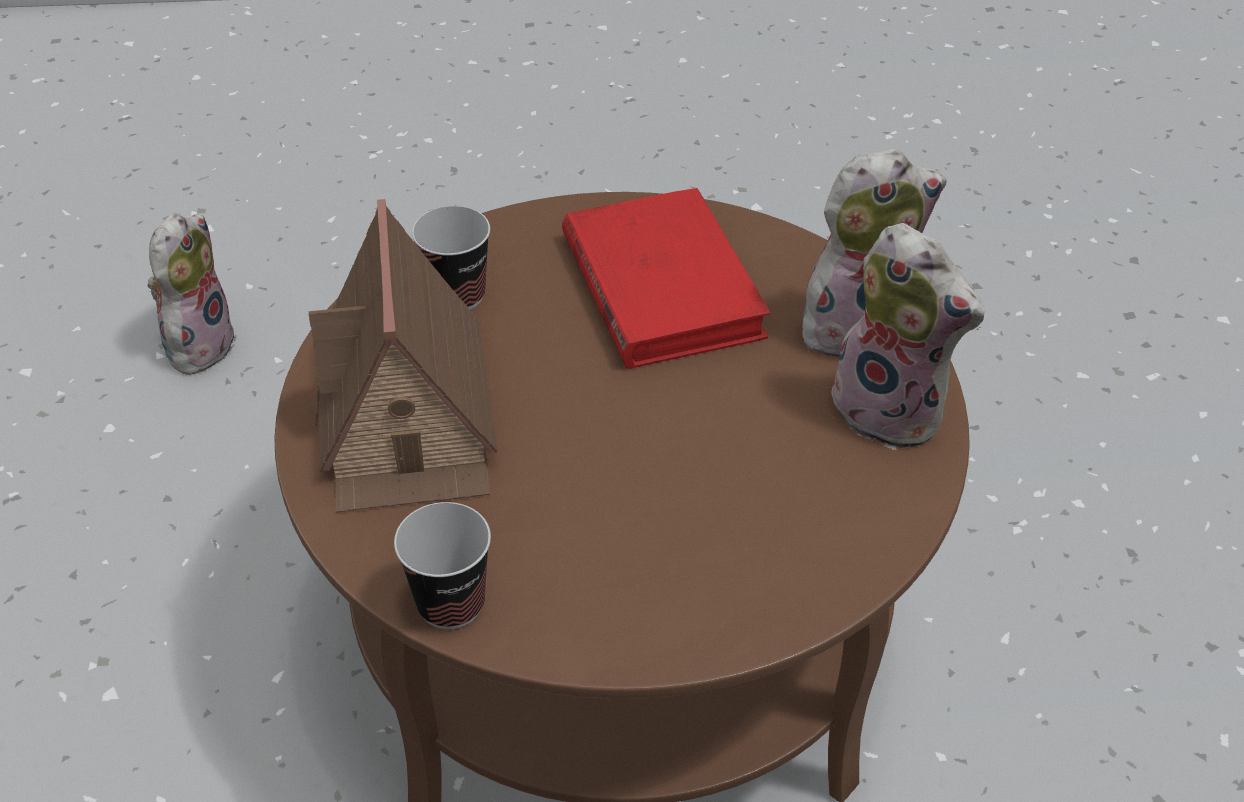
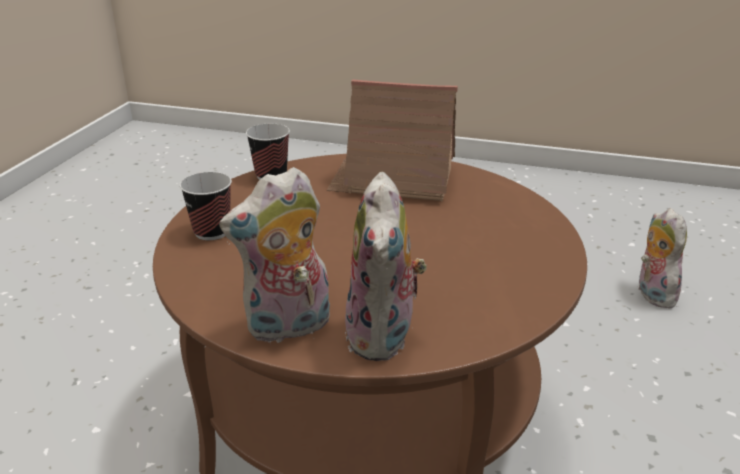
camera: 110 degrees right, 15 degrees down
(199, 344) = (652, 294): plush toy -> plush toy turned 135 degrees counterclockwise
(457, 295) = (487, 203): cup -> cup (212, 232)
(661, 286) = (467, 268): red book -> none

